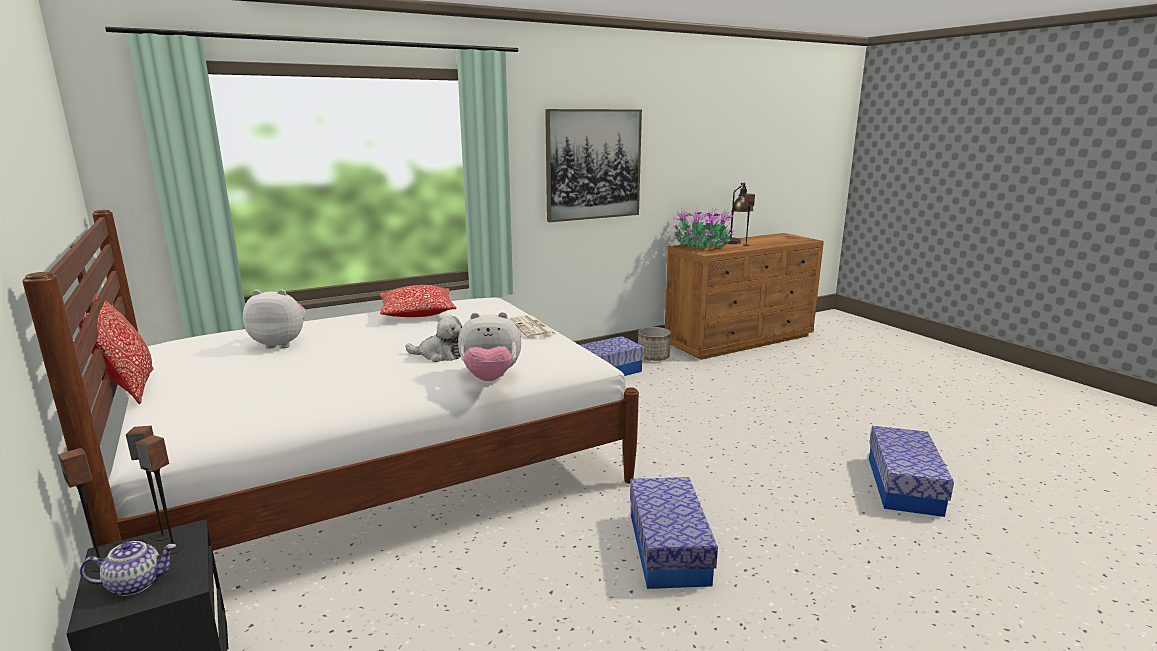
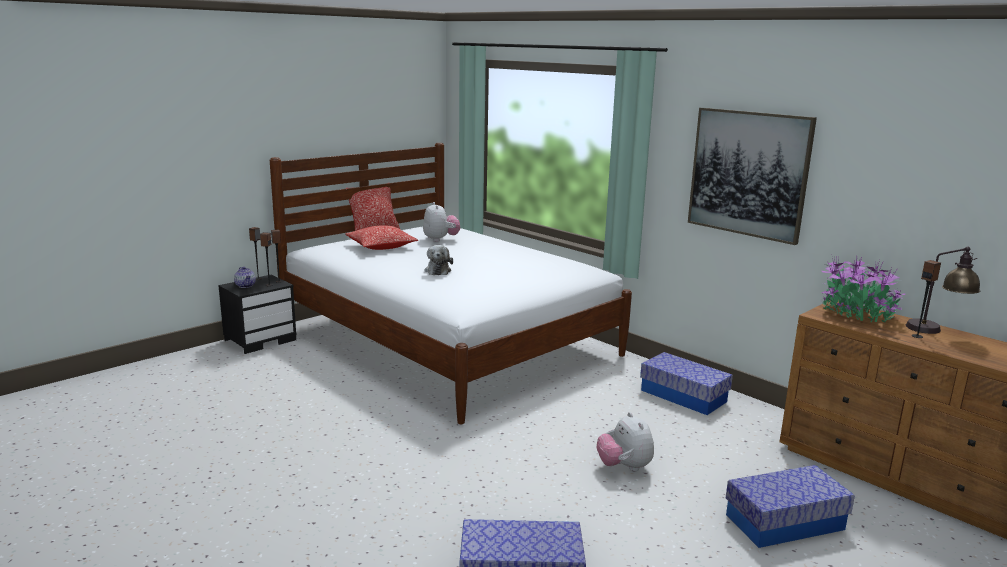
camera: 75 degrees right, 0 degrees up
(417, 313) = (526, 256): pillow -> pillow (381, 247)
(490, 379) = (405, 287): plush toy -> plush toy (624, 467)
(532, 328) = (515, 286): newspaper -> none
(653, 357) = (760, 419): planter -> none
(668, 548) = (374, 445): storage box -> storage box (784, 522)

